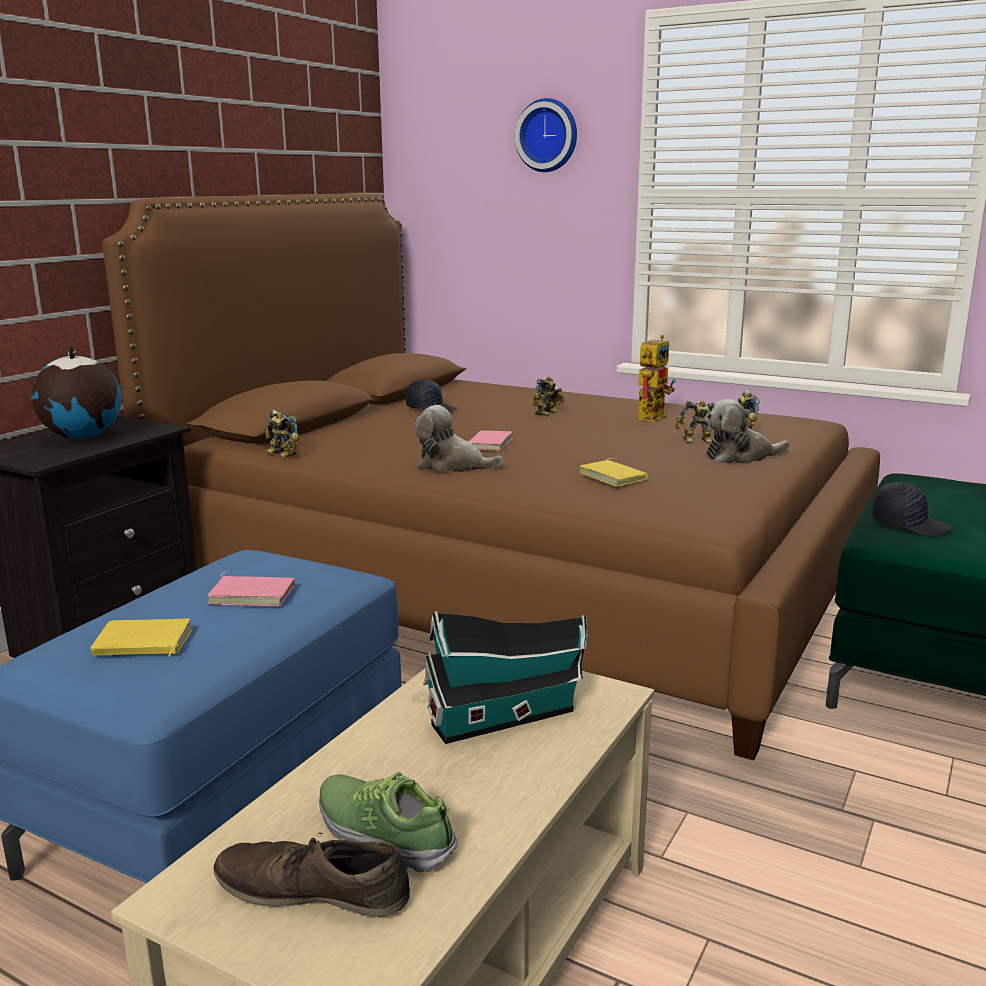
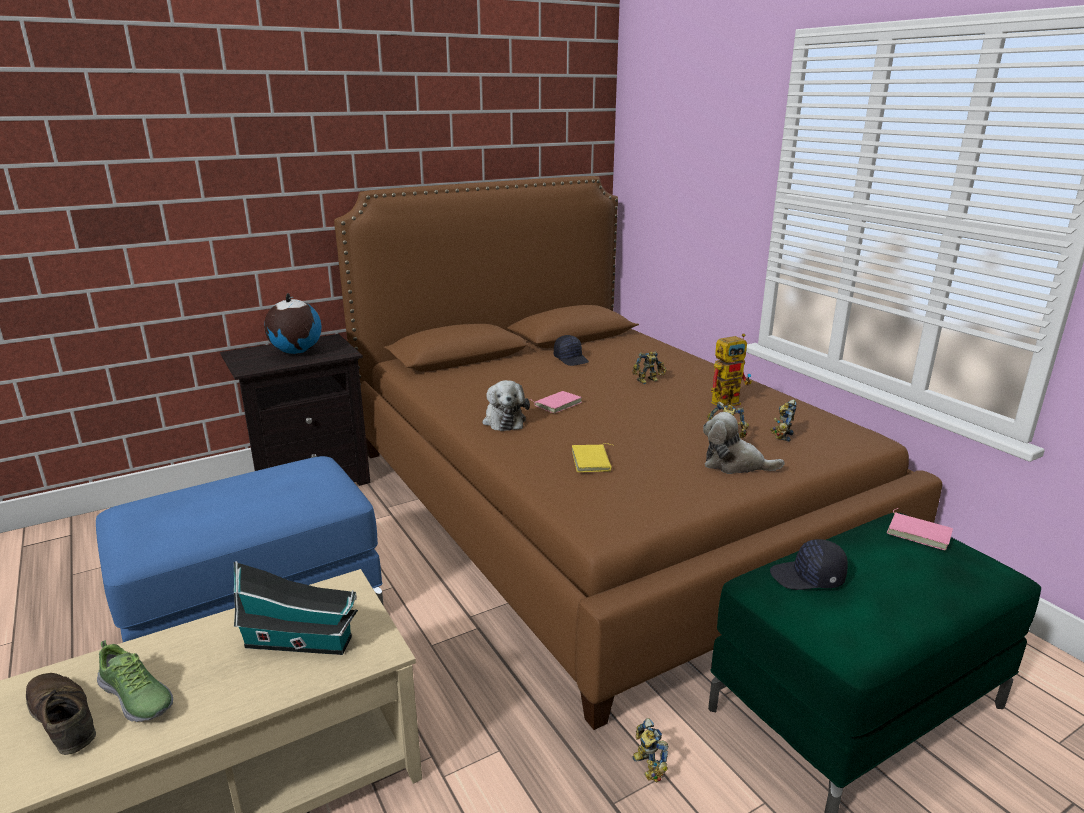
camera: 30 degrees right, 5 degrees up
(142, 644) = (174, 516): yellow book -> none
(253, 594) = (270, 496): pink book -> pink book (919, 533)
(280, 454) = (416, 383): toy robot -> toy robot (646, 767)
(385, 833) = (136, 698): shoe -> shoe turned 150 degrees clockwise
(452, 466) = (503, 420): plush toy -> plush toy turned 150 degrees counterclockwise
(548, 136) = (717, 138): wall clock -> none
(909, 524) = (808, 578): black cap -> black cap turned 120 degrees clockwise

